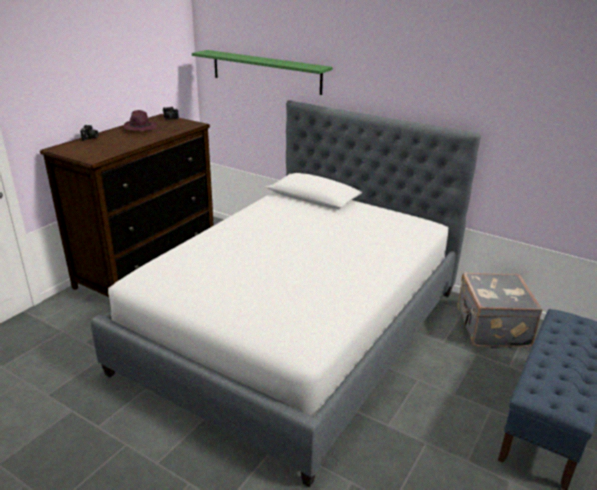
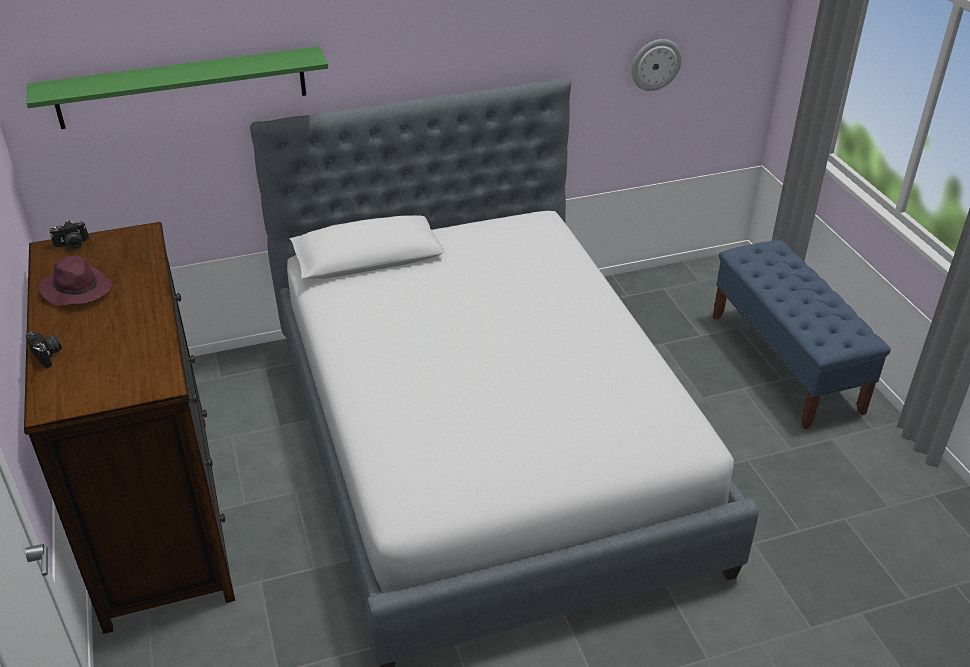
camera: 50 degrees left, 10 degrees up
(491, 328) = (636, 306): grey suitcase -> none
(560, 149) = (655, 64): none -> wall clock

